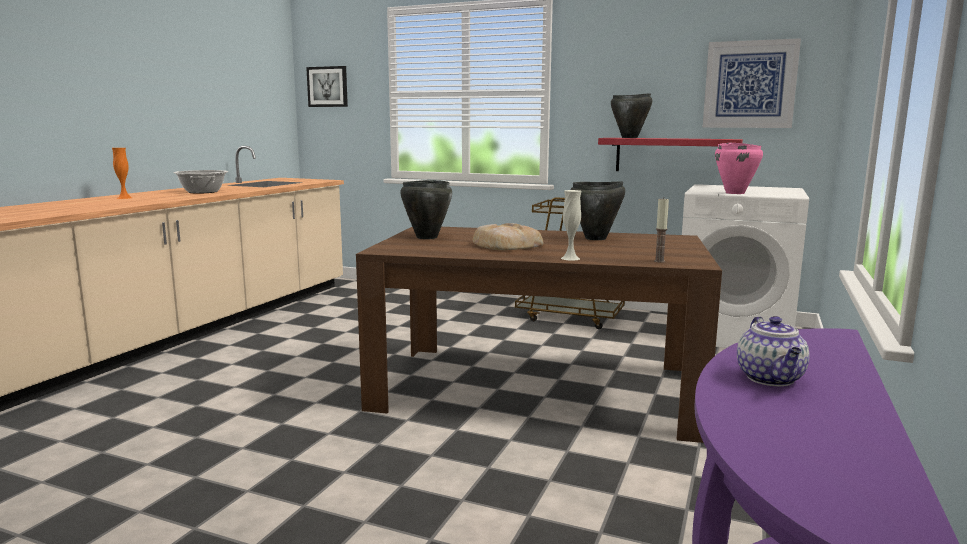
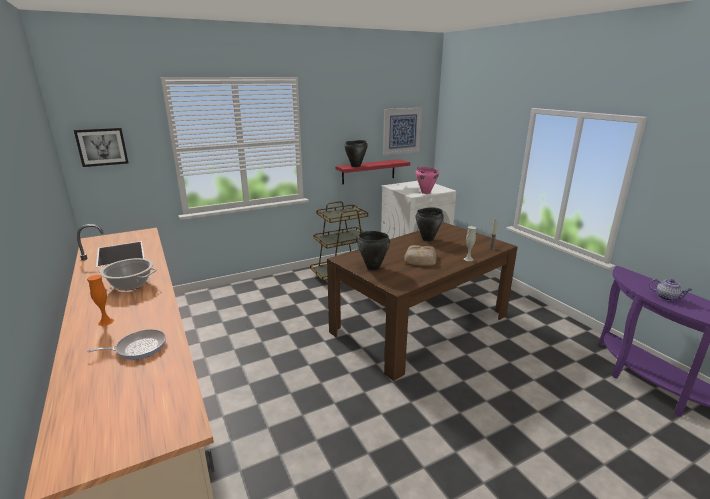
camera: 50 degrees left, 10 degrees up
(85, 206) = (138, 347): none -> frying pan

